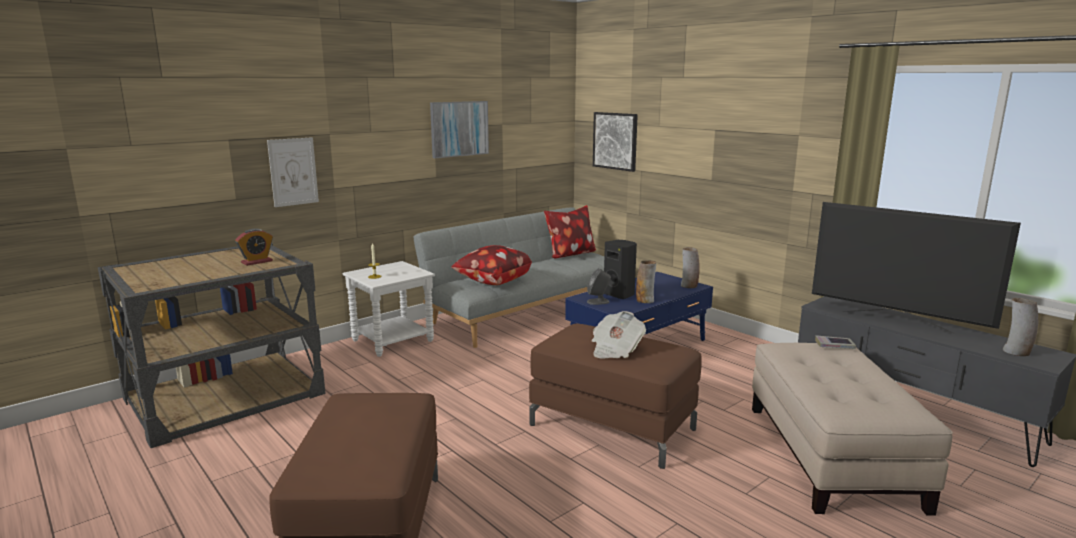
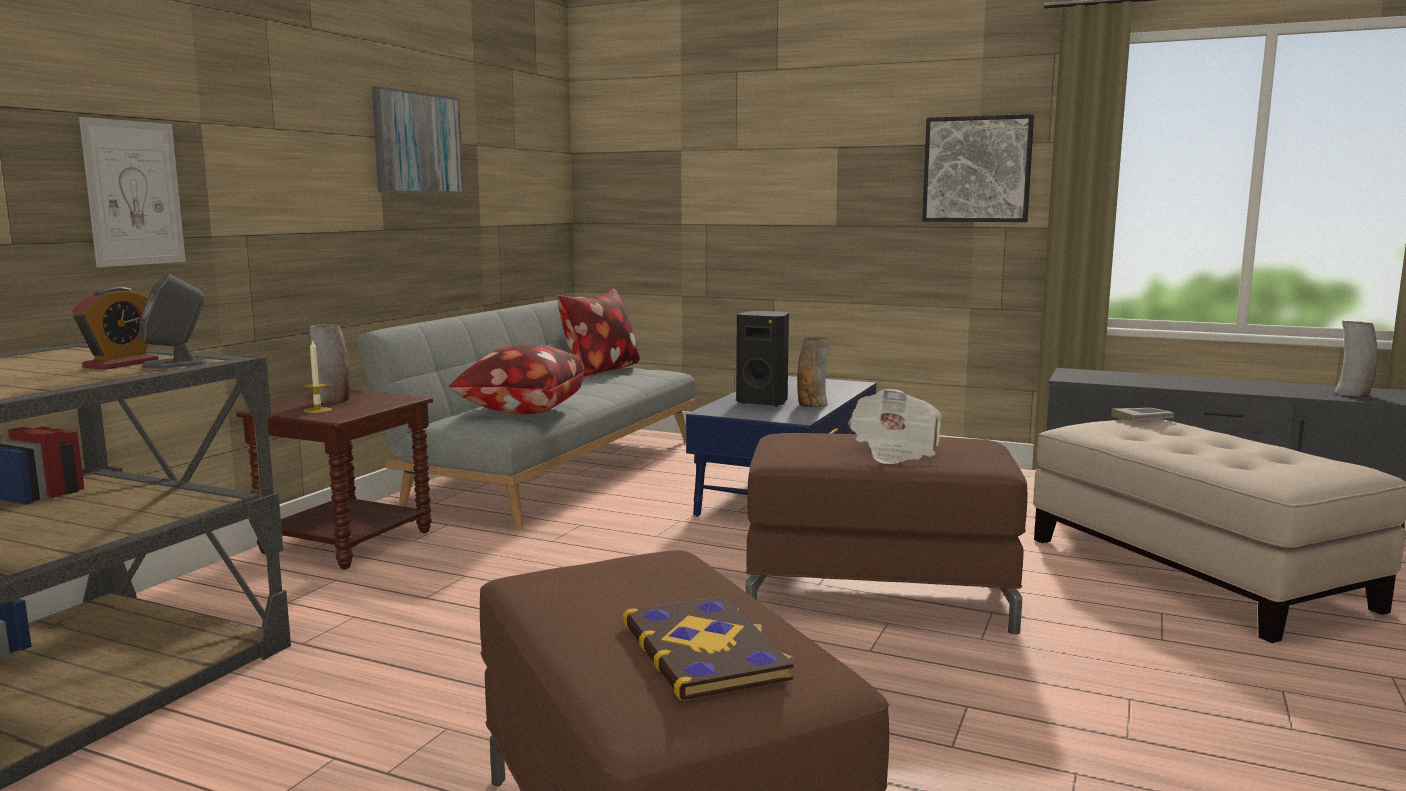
camera: 25 degrees left, 5 degrees down
(356, 452) = (706, 651): none -> book
(392, 340) = (347, 542): white side table -> brown side table
(598, 301) = (746, 413): grey speaker -> grey speaker (176, 364)
(615, 141) = (655, 180): picture -> picture (977, 169)
(689, 286) = (845, 385): vase -> vase (333, 401)
(896, 322) = (1182, 383): television -> none

